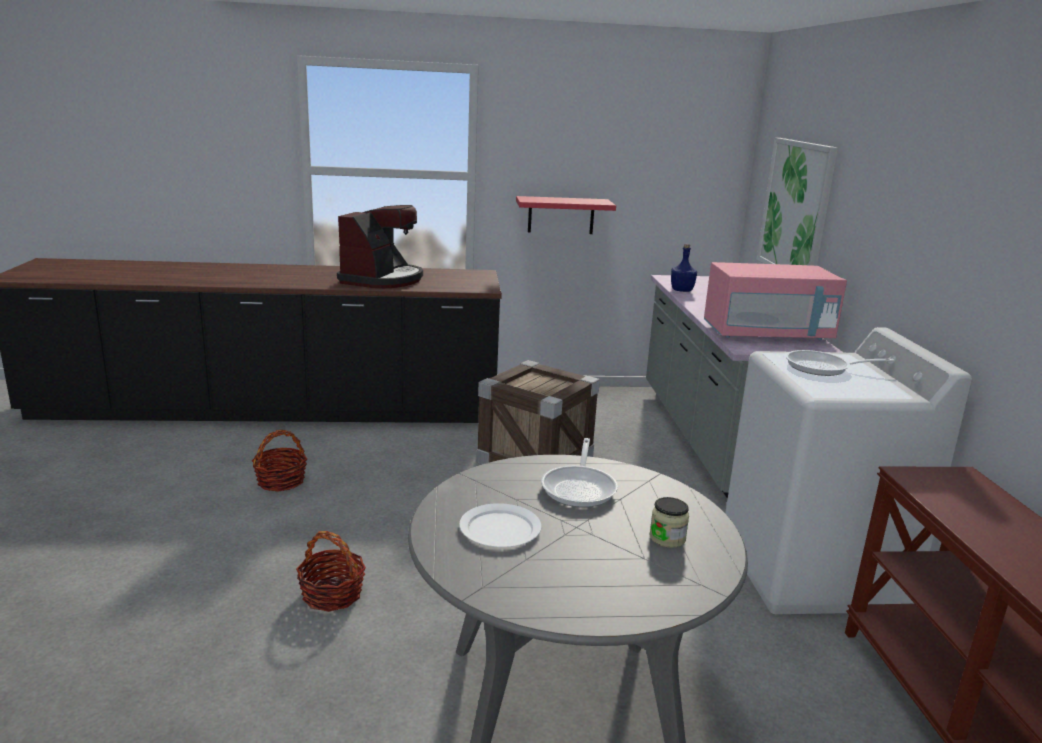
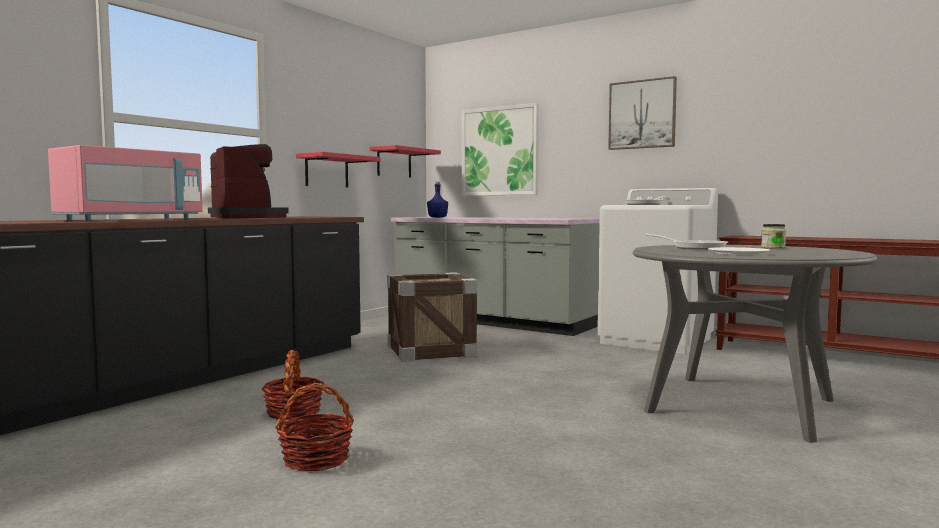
camera: 50 degrees left, 15 degrees down
(332, 594) = (523, 429): basket -> basket (316, 459)
(679, 203) = (394, 163): none -> red shelf
(767, 334) = (547, 218): pink microwave -> pink microwave (131, 219)
(928, 203) = (642, 114): none -> picture

